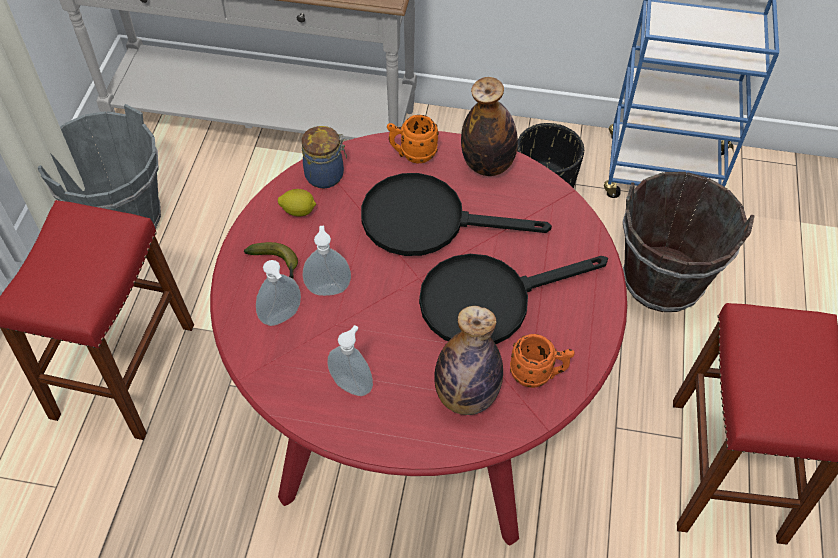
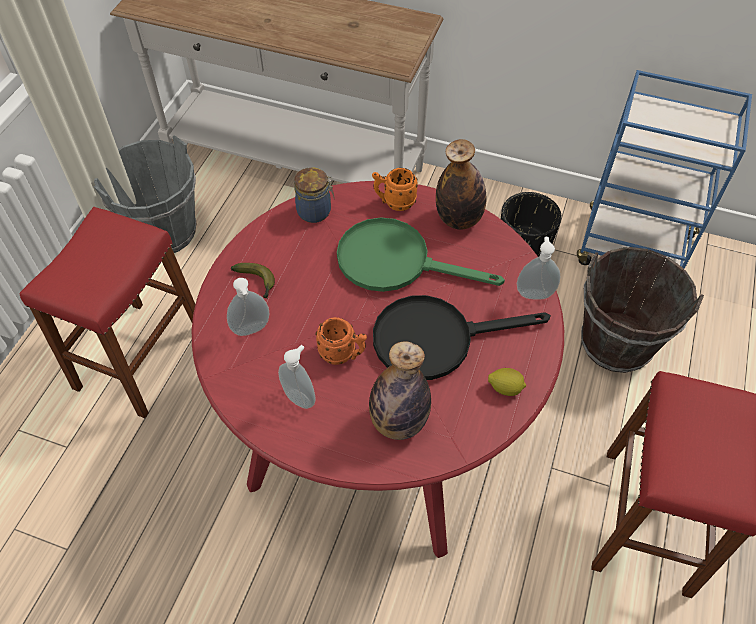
camera: 10 degrees right, 0 degrees up
(298, 211) = (285, 239): lemon -> lemon (505, 388)
(328, 288) = (297, 309): soap dispenser -> soap dispenser (534, 293)
(428, 220) = (396, 262): black frying pan -> green frying pan
(538, 374) = (467, 412): orange mug -> orange mug (343, 354)

